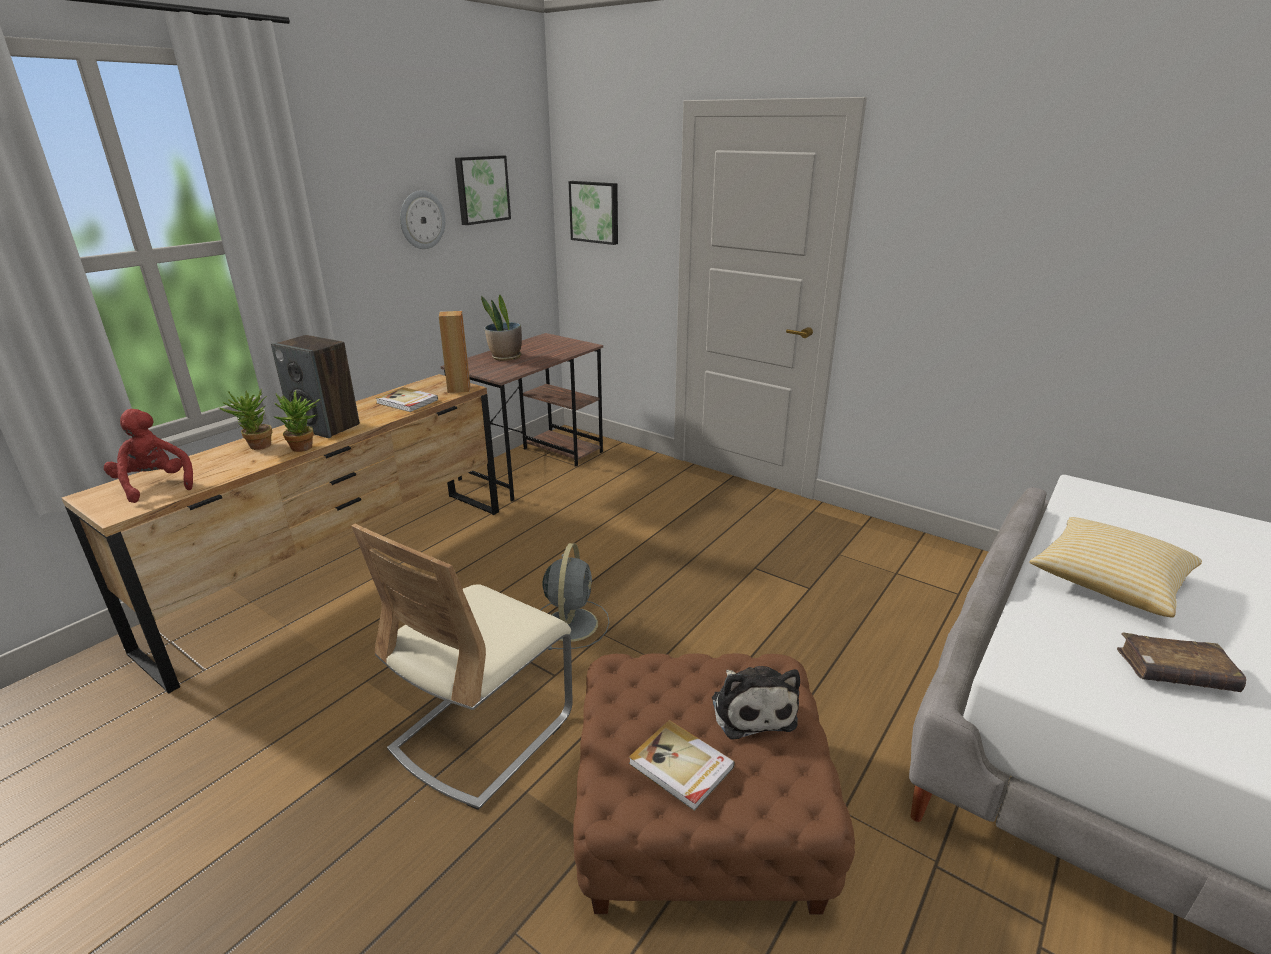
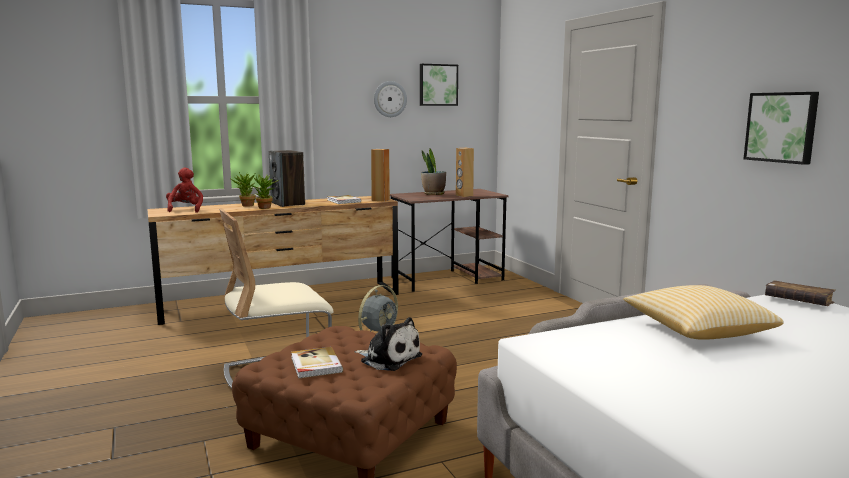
camera: 30 degrees right, 15 degrees down
(551, 355) = (464, 195): none -> brown speaker
(595, 212) = (518, 103): picture -> picture (782, 127)
(752, 709) = (388, 358): plush toy -> plush toy turned 75 degrees counterclockwise
(1174, 673) = (656, 366): brown book -> brown book (798, 301)

